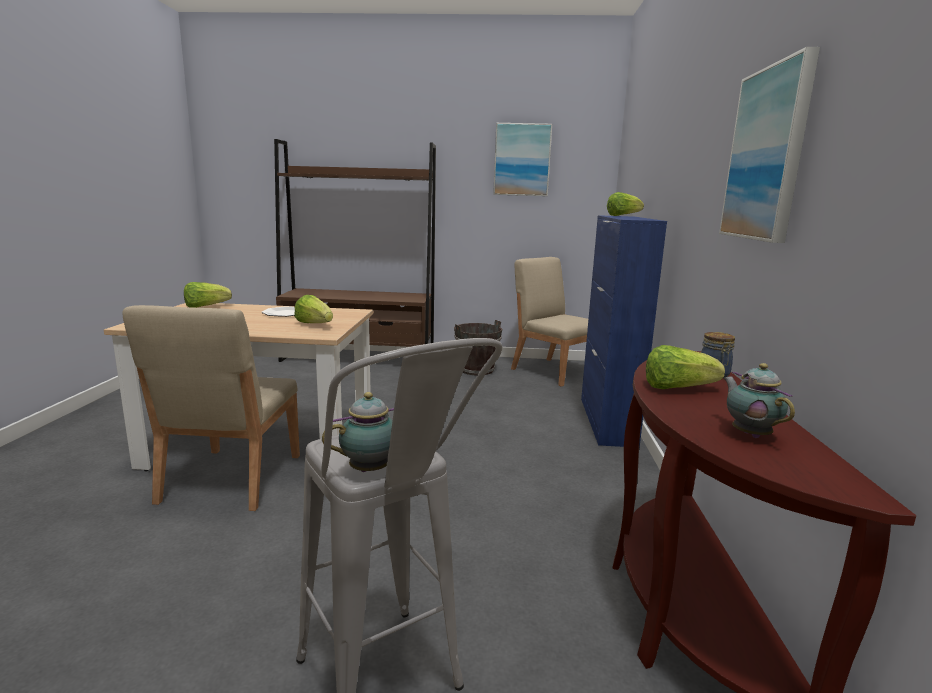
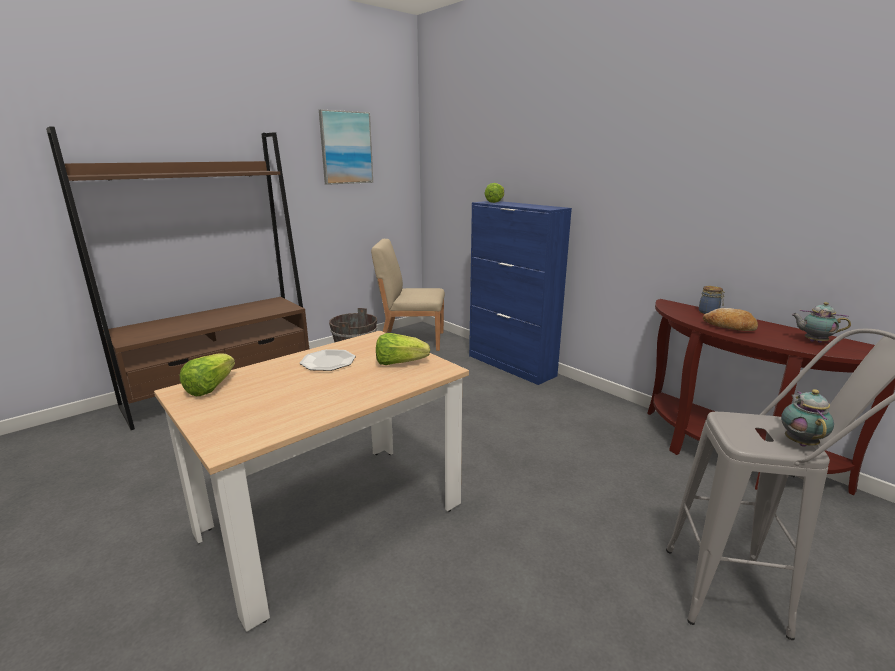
camera: 45 degrees left, 5 degrees up
(230, 479) = (371, 563): beige chair -> none
(677, 388) = (729, 327): lettuce -> bread
(767, 155) = (723, 172): picture -> none

